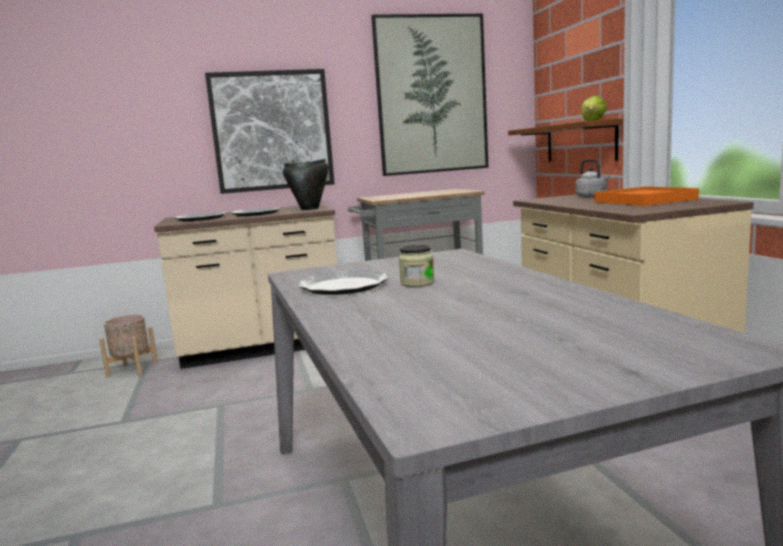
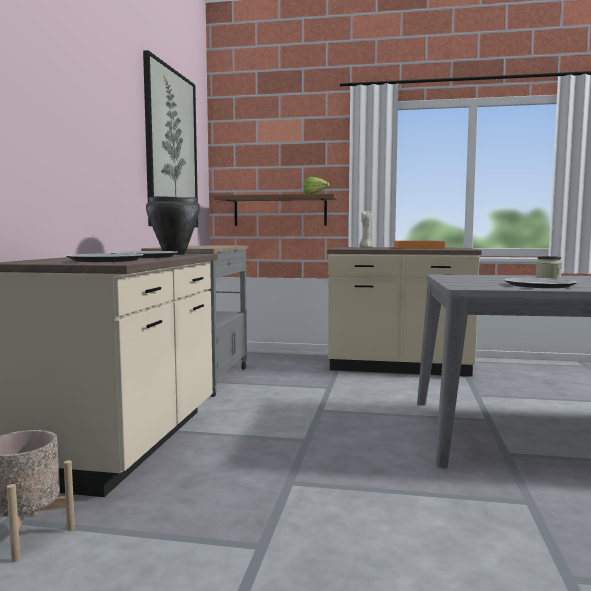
camera: 65 degrees left, 5 degrees down
(272, 131) = (80, 153): picture -> none
(592, 197) = (365, 247): grey kettle -> beige candle

